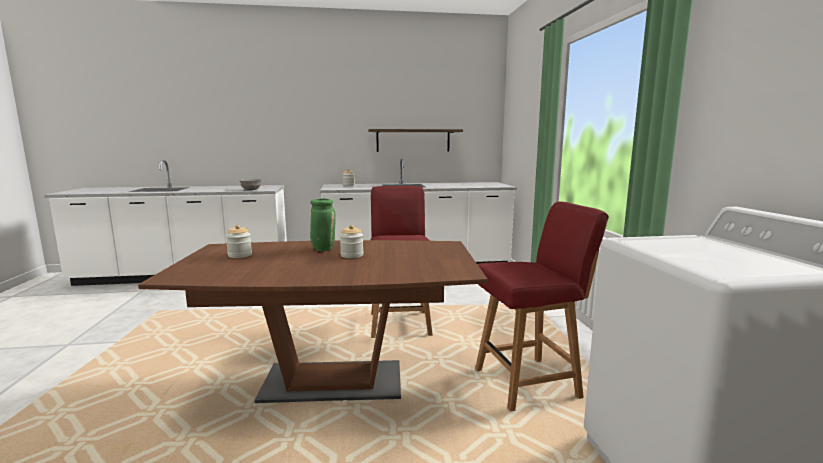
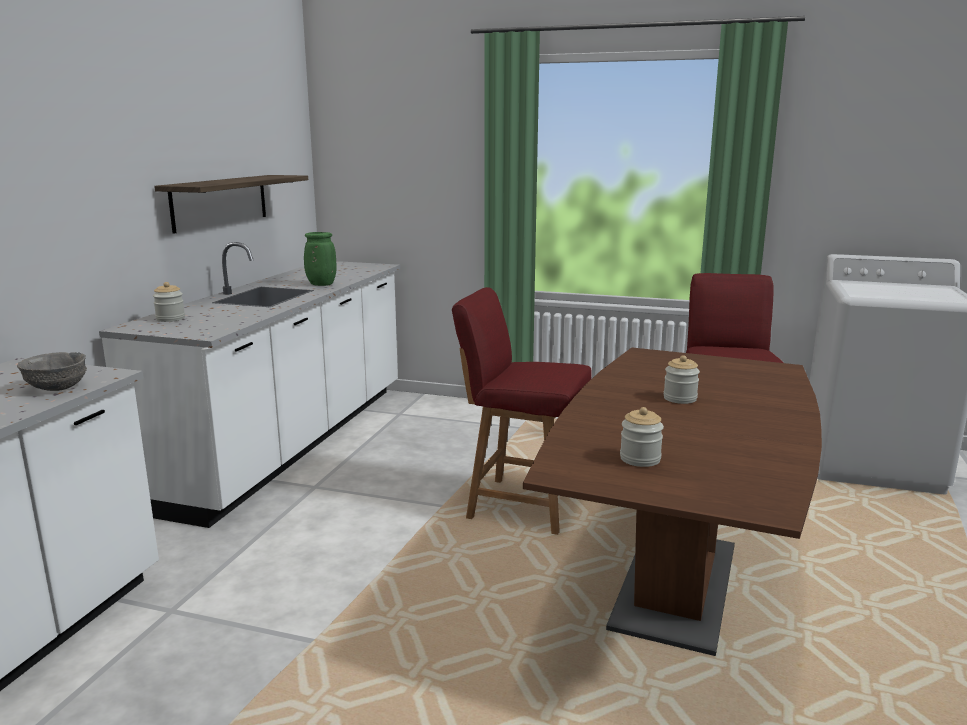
camera: 65 degrees left, 5 degrees up
(323, 249) = (631, 408): green vase -> green vase (320, 284)

